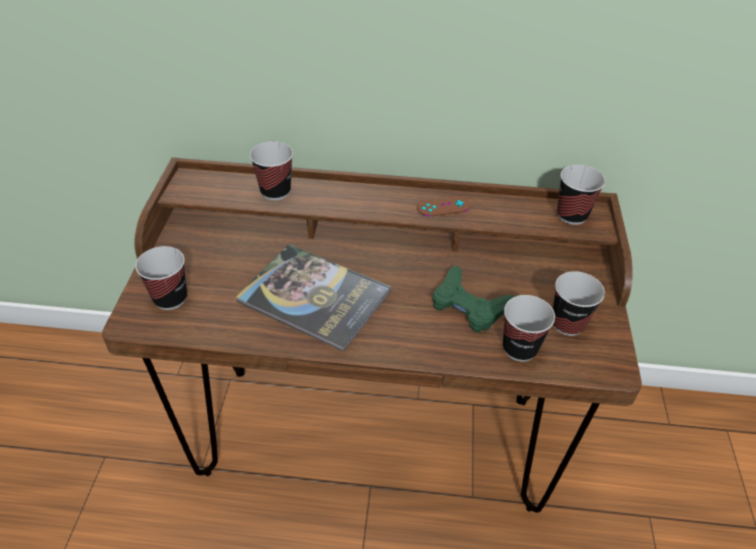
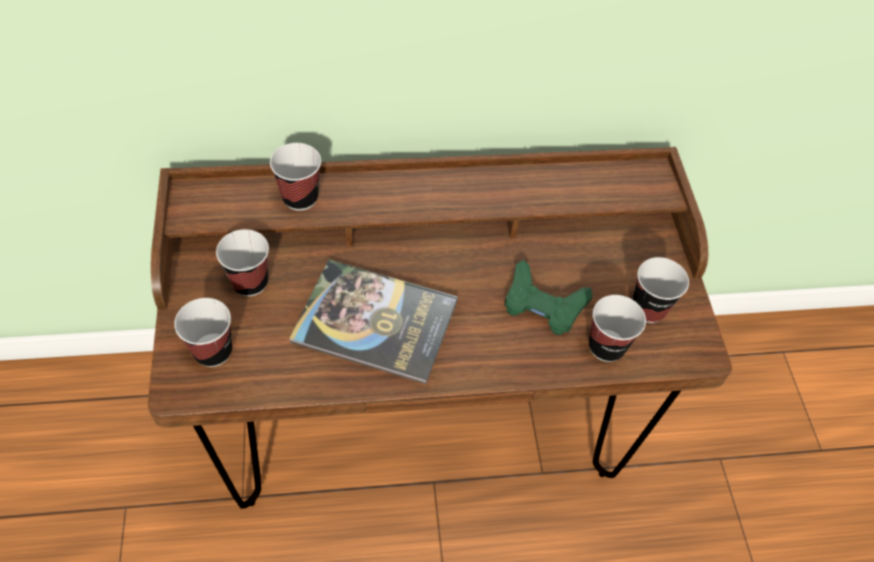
camera: 15 degrees left, 10 degrees up
(443, 207) = (496, 190): brown game controller -> none
(571, 215) = (634, 181): cup -> cup (250, 282)

